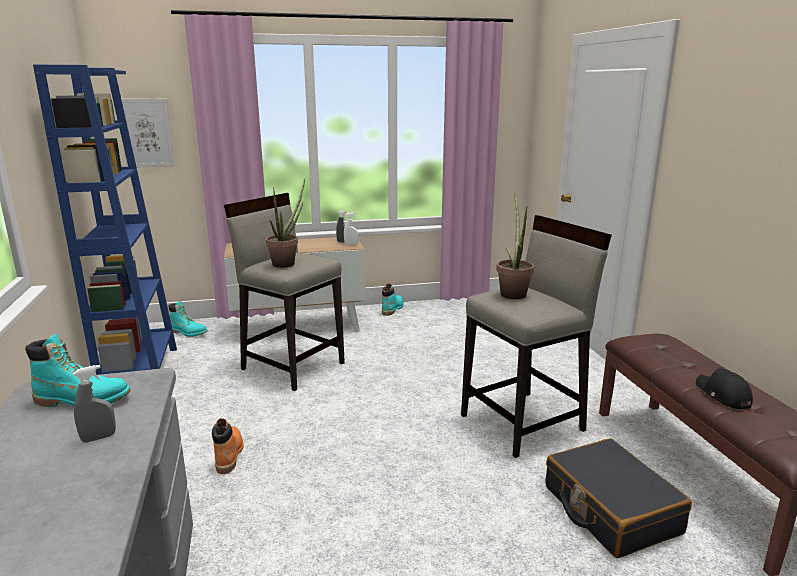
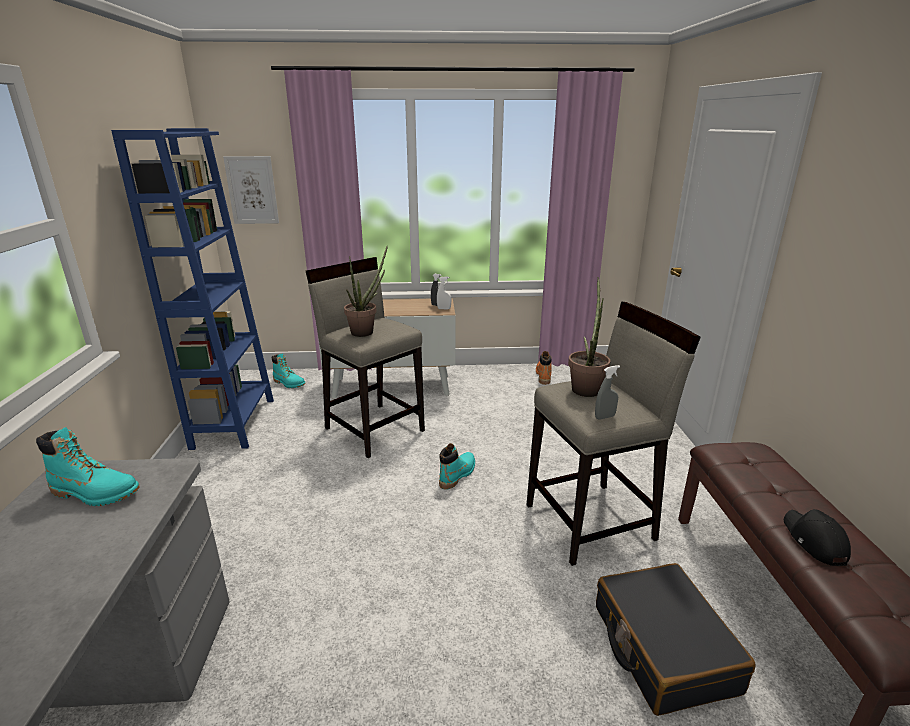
camera: 10 degrees right, 5 degrees up
(99, 438) = (85, 545): grey spray bottle -> grey spray bottle (605, 417)
(229, 454) = (286, 524): orange boot -> orange boot (543, 376)
(392, 309) = (488, 372): turquoise boot -> turquoise boot (457, 474)

